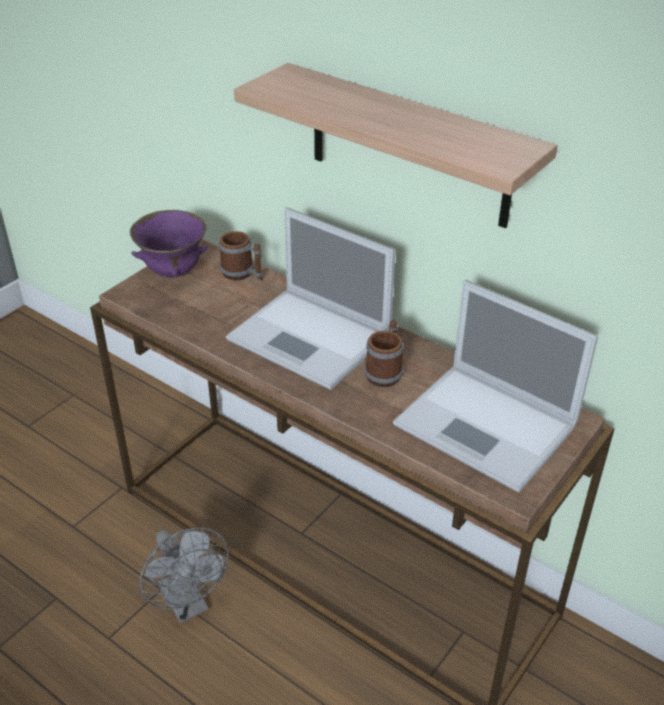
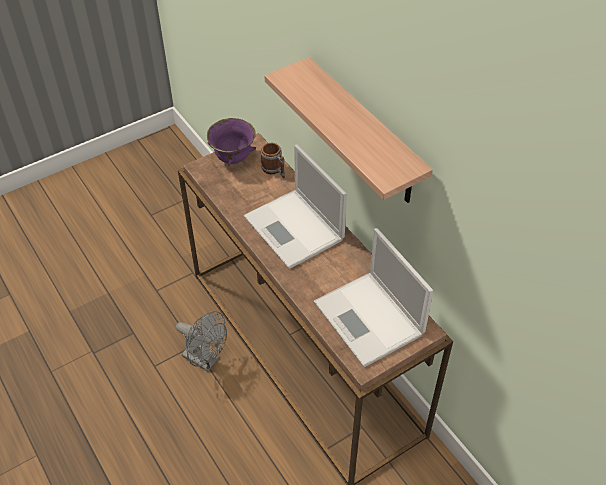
camera: 20 degrees right, 10 degrees up
(188, 605) = (205, 360): grey fan -> grey fan turned 45 degrees counterclockwise
(385, 371) = (328, 264): mug -> none

